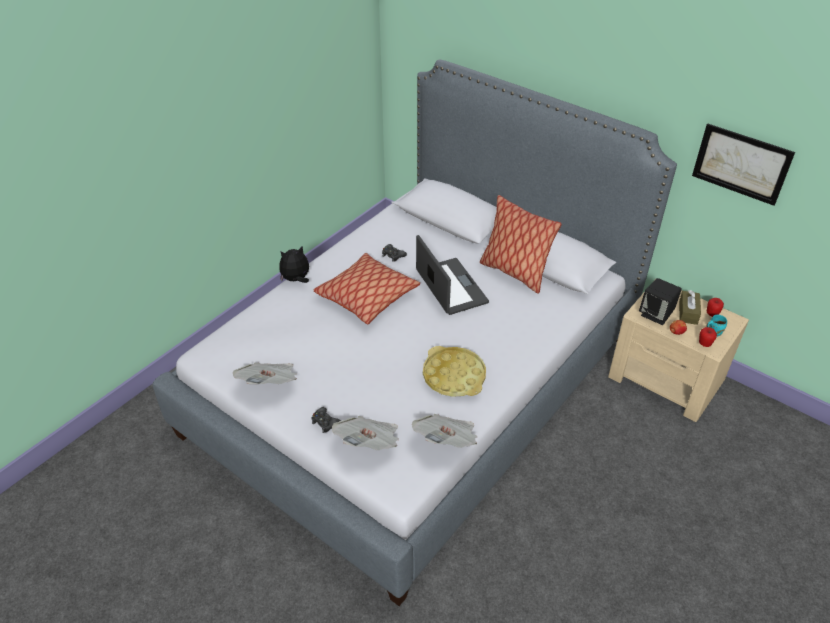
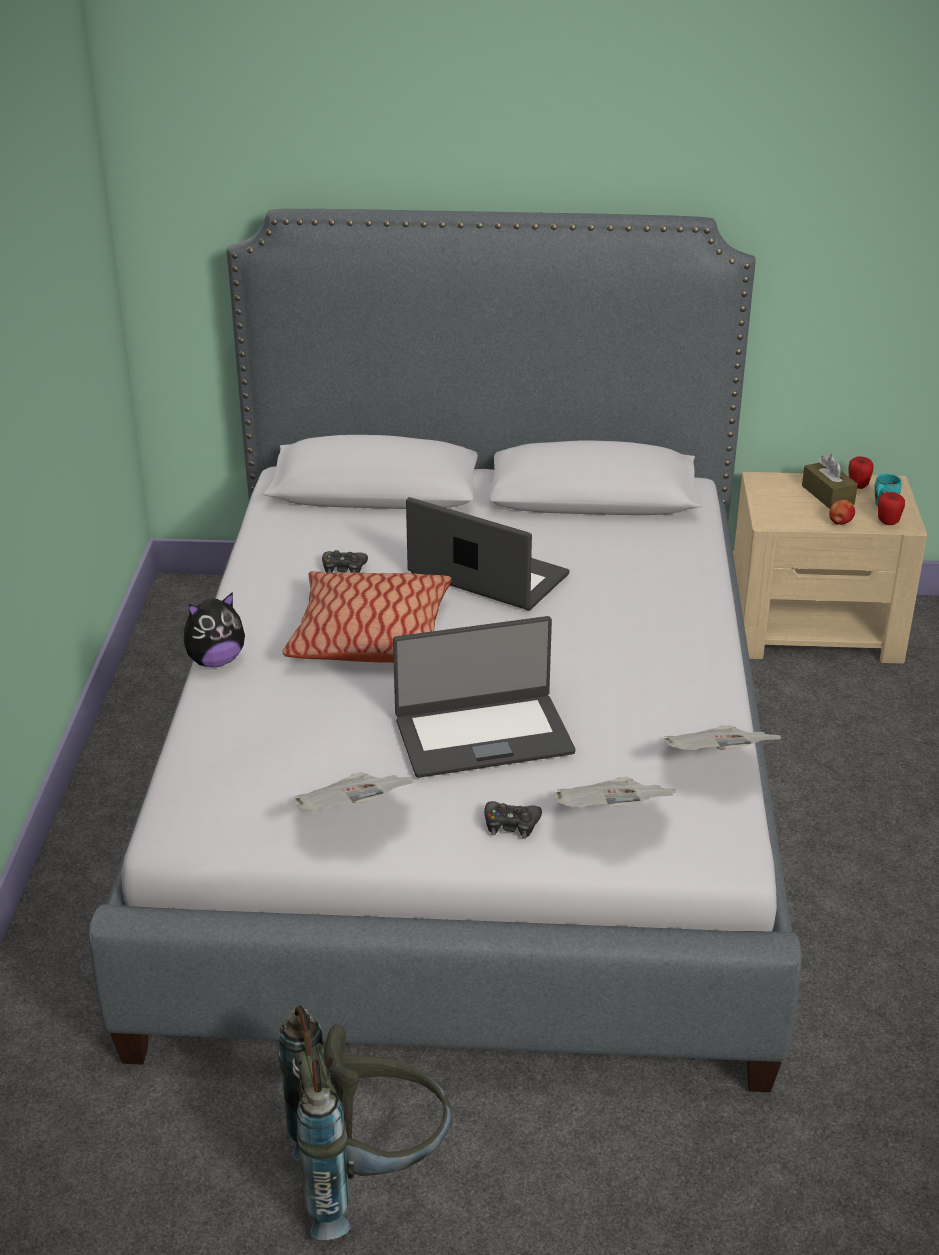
camera: 35 degrees left, 10 degrees down
(213, 537) = (367, 1175): none -> grey backpack
(296, 280) = (215, 661): plush toy -> plush toy turned 150 degrees counterclockwise
(360, 371) = (483, 735): none -> laptop
(454, 376) = (630, 682): yellow tray -> none
(514, 272) = (559, 524): pillow -> none
(656, 314) = (792, 512): black speaker -> none
(741, 164) = (845, 226): picture -> none

